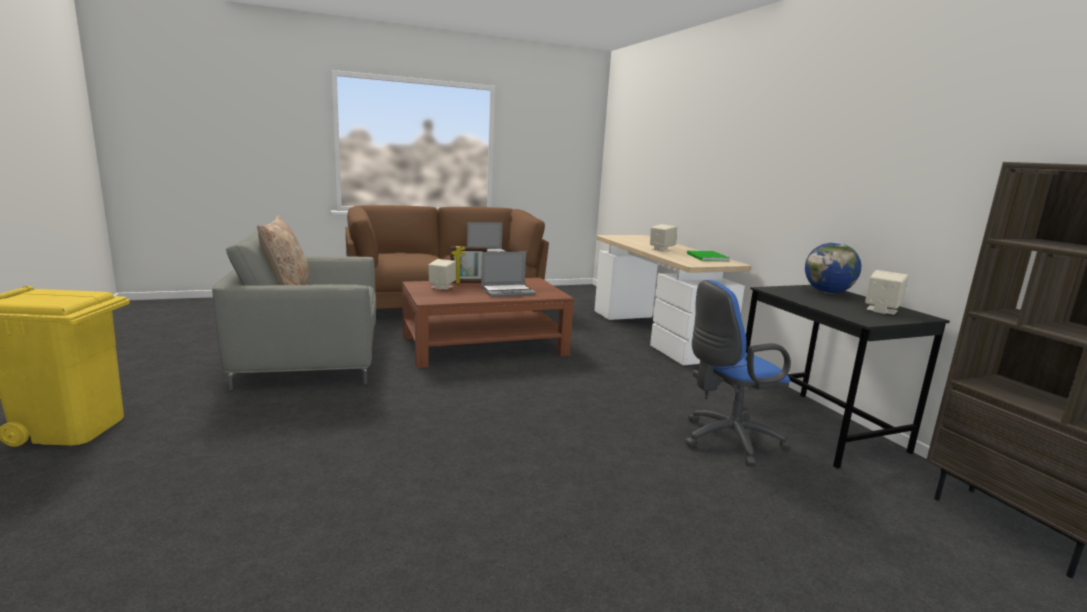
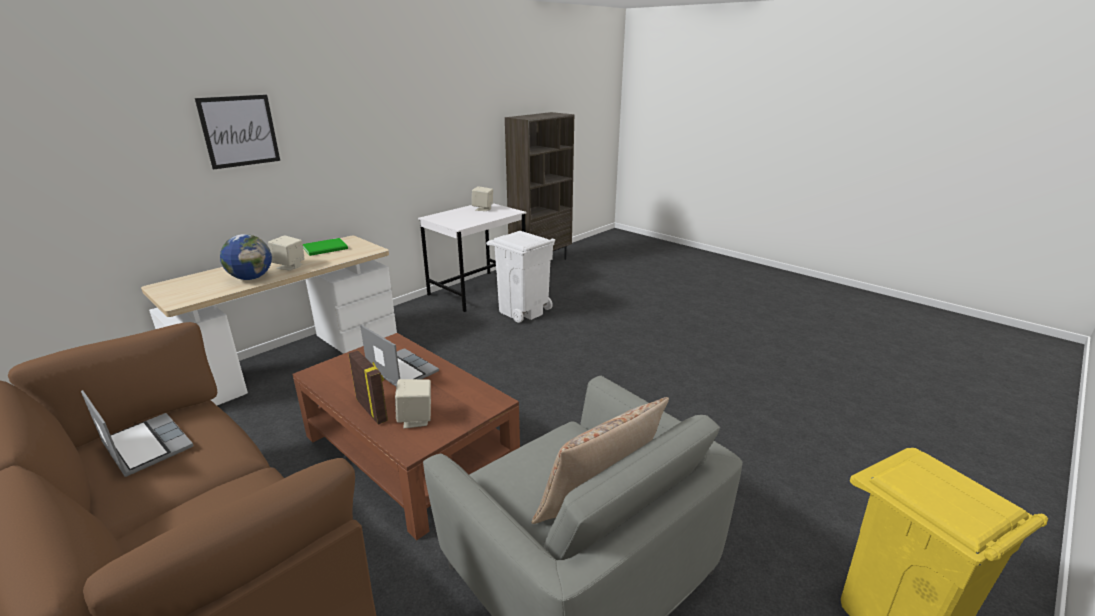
camera: 115 degrees left, 10 degrees up
(712, 141) = (239, 131): none -> picture
(726, 440) = (522, 311): blue office chair -> white trash can
(818, 428) = (477, 291): black desk -> white desk
(827, 292) = (448, 216): globe -> globe (251, 278)

